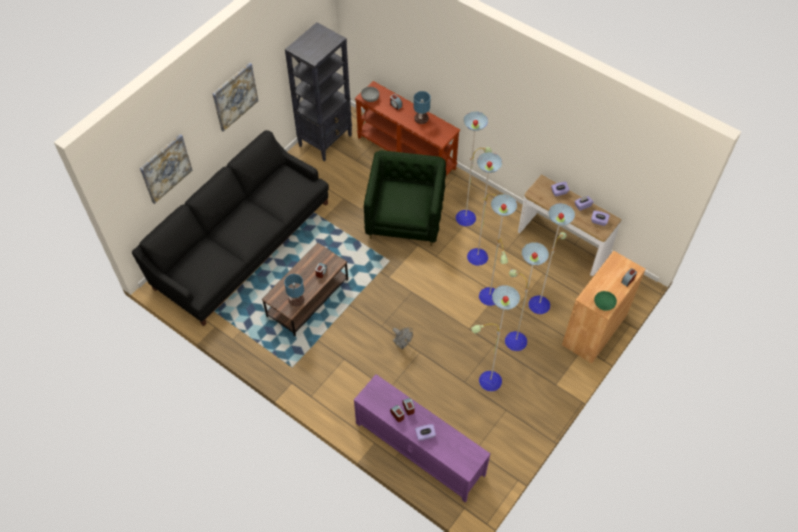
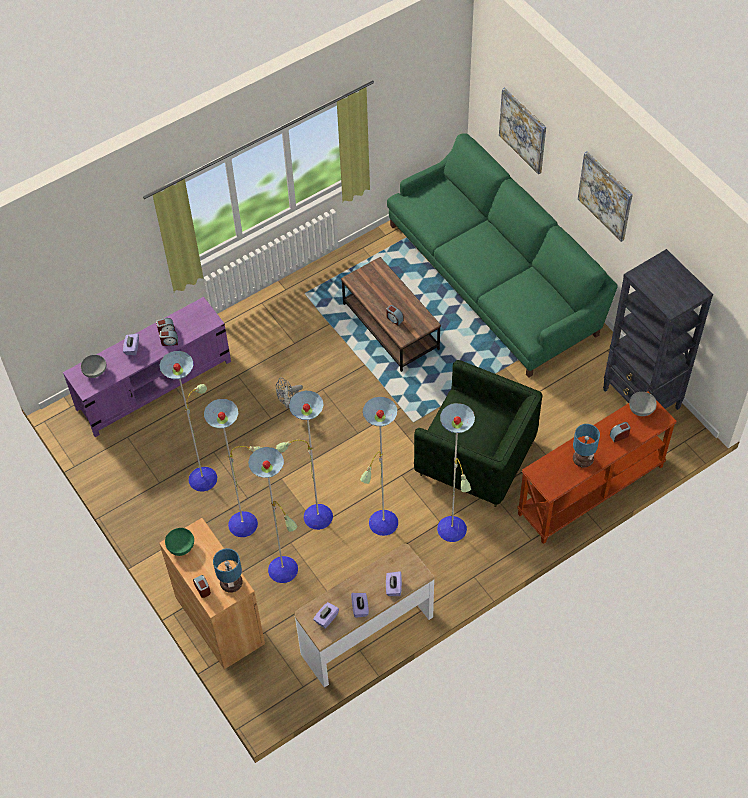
camera: 110 degrees right, 0 degrees up
(240, 243) = (495, 277): black sofa -> green sofa
(297, 300) = (365, 288): table lamp -> table lamp (232, 584)
(458, 455) = (95, 371): none -> grey bowl

